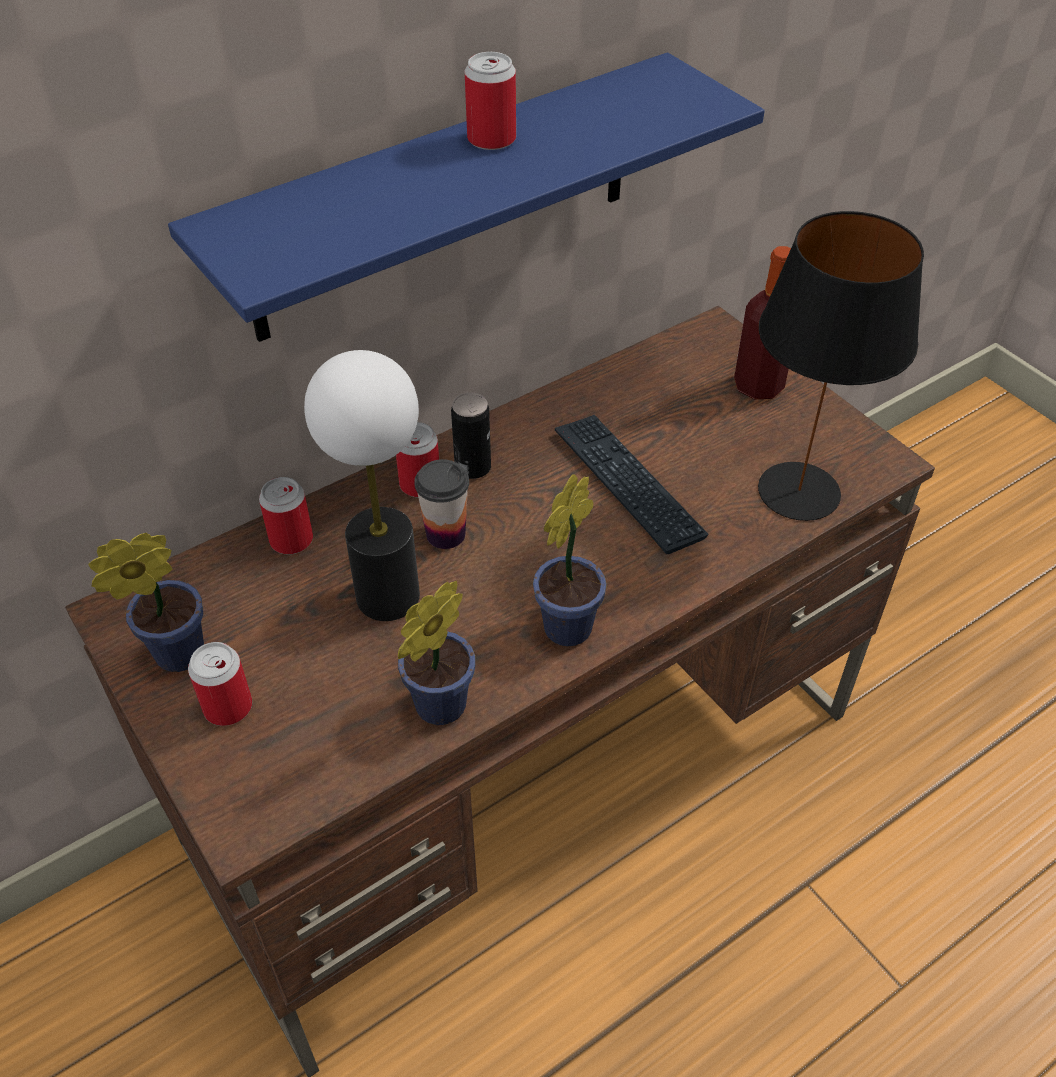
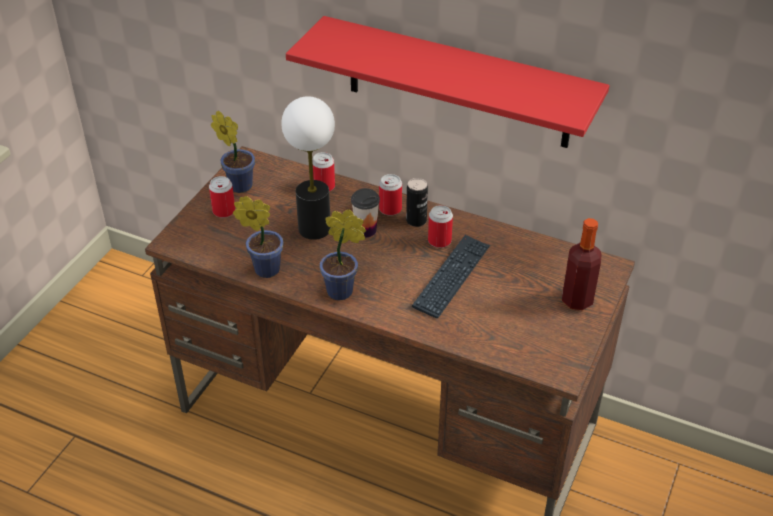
camera: 60 degrees right, 5 degrees down
(445, 199) = (458, 83): blue shelf -> red shelf
(491, 139) = (464, 63): can -> can (439, 241)
(799, 492) = (503, 343): black table lamp -> none

